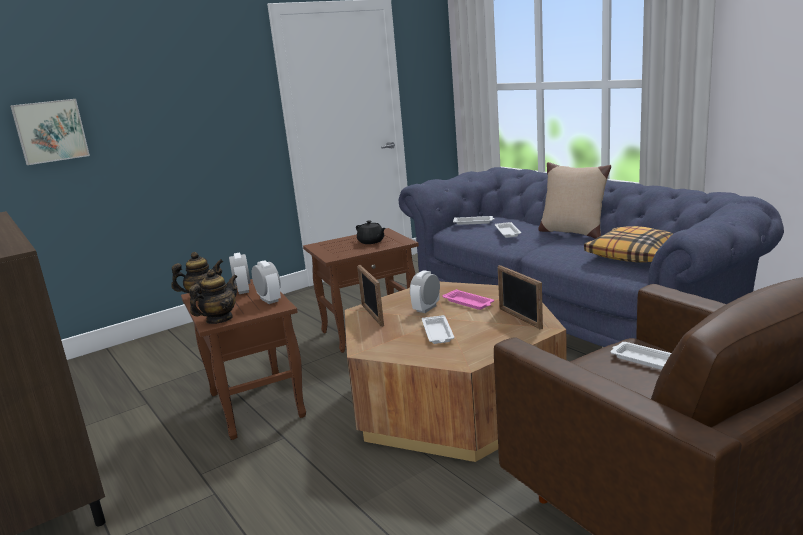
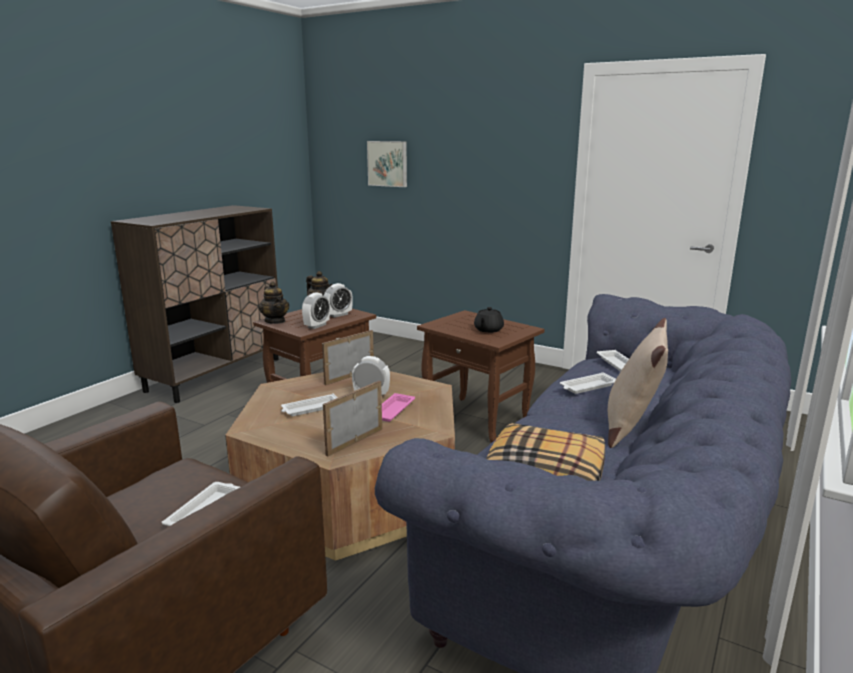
camera: 65 degrees right, 0 degrees up
(219, 319) = (275, 321): teapot -> teapot turned 45 degrees clockwise

